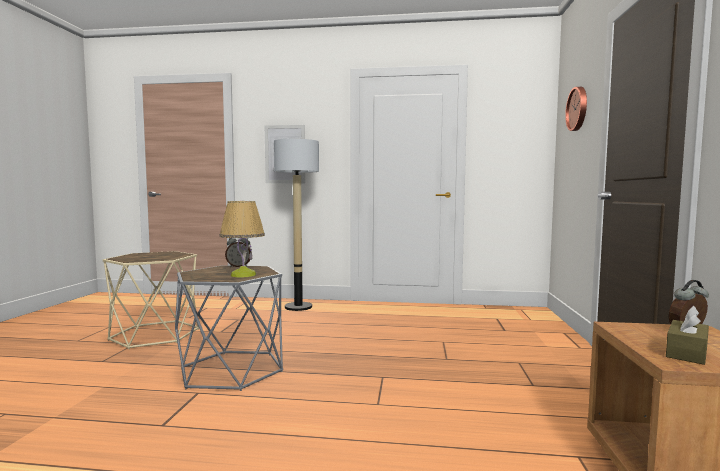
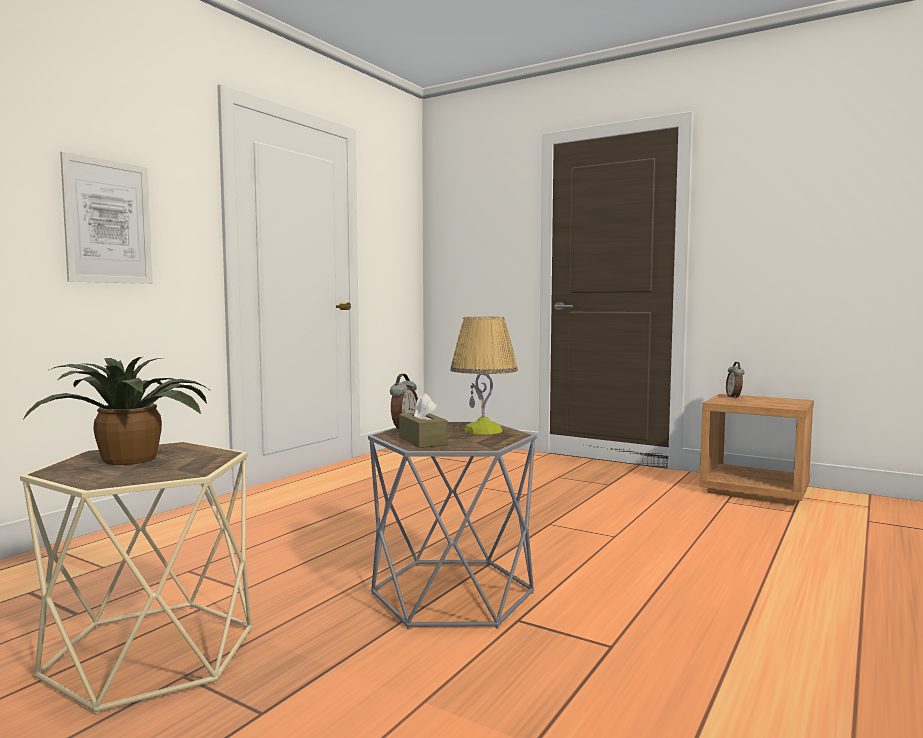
camera: 65 degrees left, 0 degrees up
(157, 255) = (132, 458): none -> potted plant
(298, 307) = (201, 523): floor lamp -> none
(578, 109) = (485, 215): wall clock -> none
(686, 352) = (775, 403): brown tissue box -> brown tissue box (422, 441)

